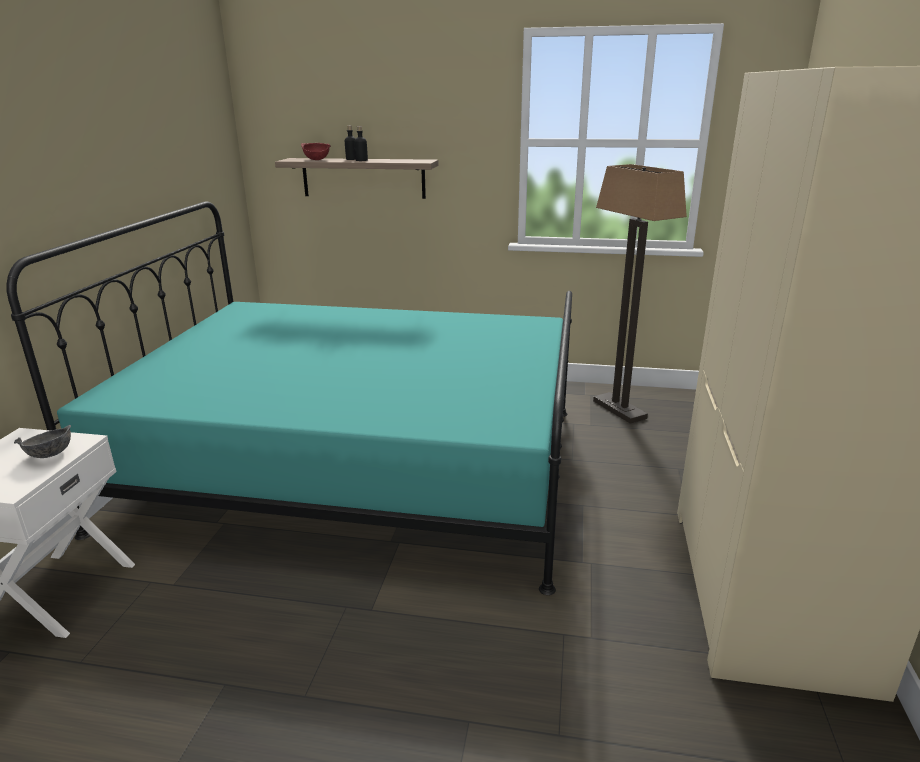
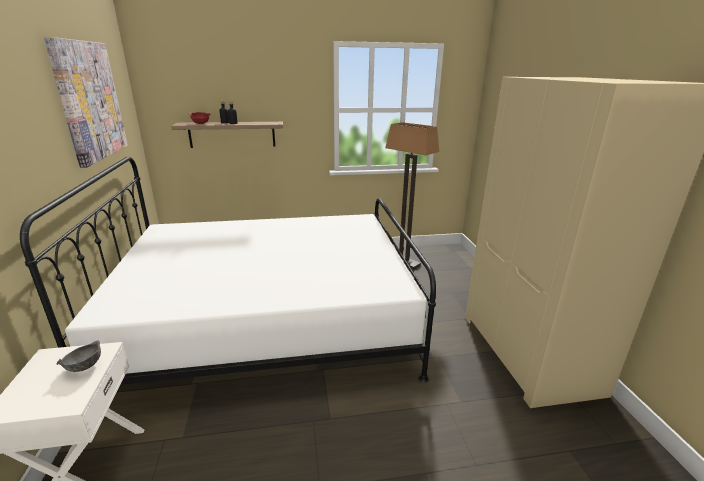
camera: 20 degrees left, 0 degrees up
(151, 121) = (89, 101): none -> picture
(358, 465) = (269, 324): turquoise bed -> white bed

